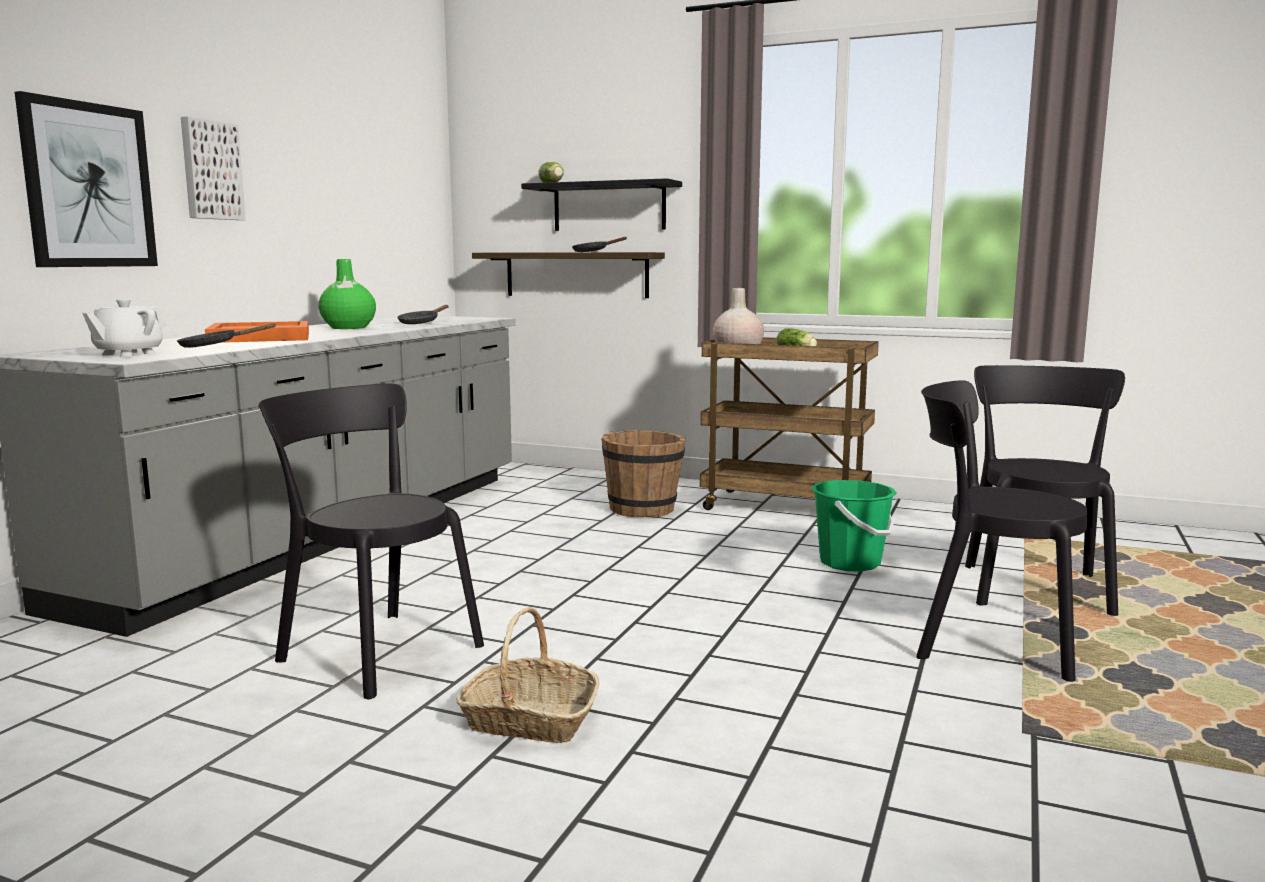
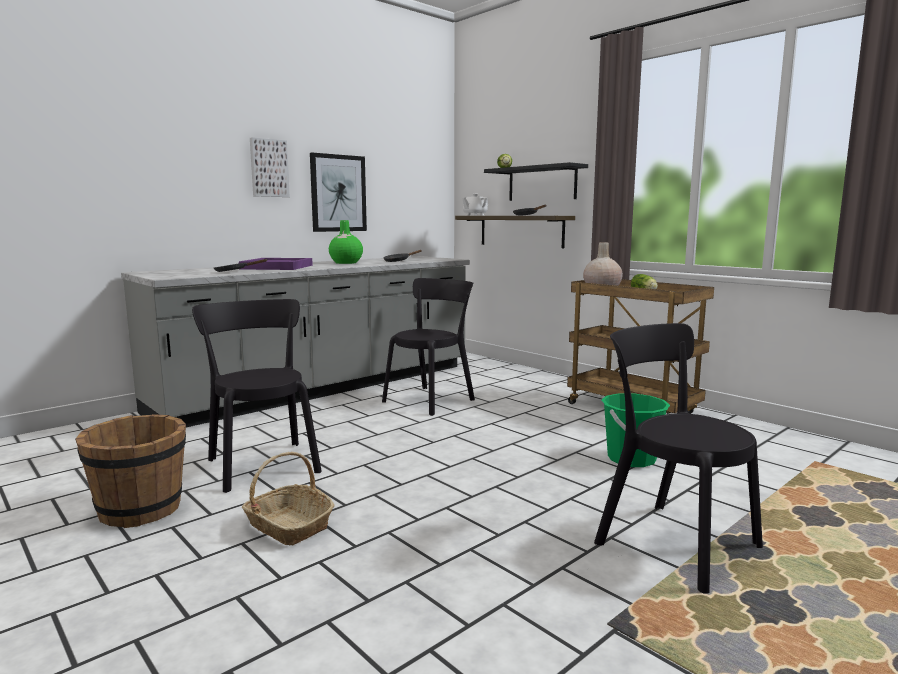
camera: 25 degrees right, 0 degrees up
(88, 185) = (188, 179): picture -> picture (338, 193)
(128, 354) = (178, 274): white teapot -> white teapot (474, 215)
(261, 337) = (277, 267): orange tray -> purple tray
(643, 509) = (526, 397): brown bucket -> brown bucket (141, 510)
(1035, 587) = (772, 506): black chair -> black chair (431, 400)

